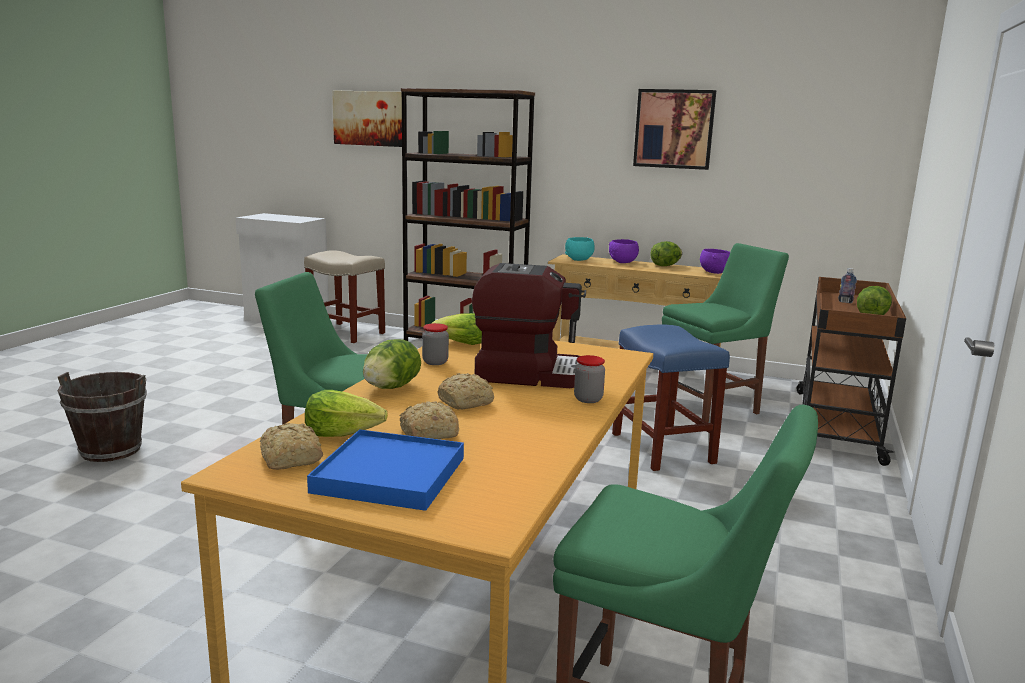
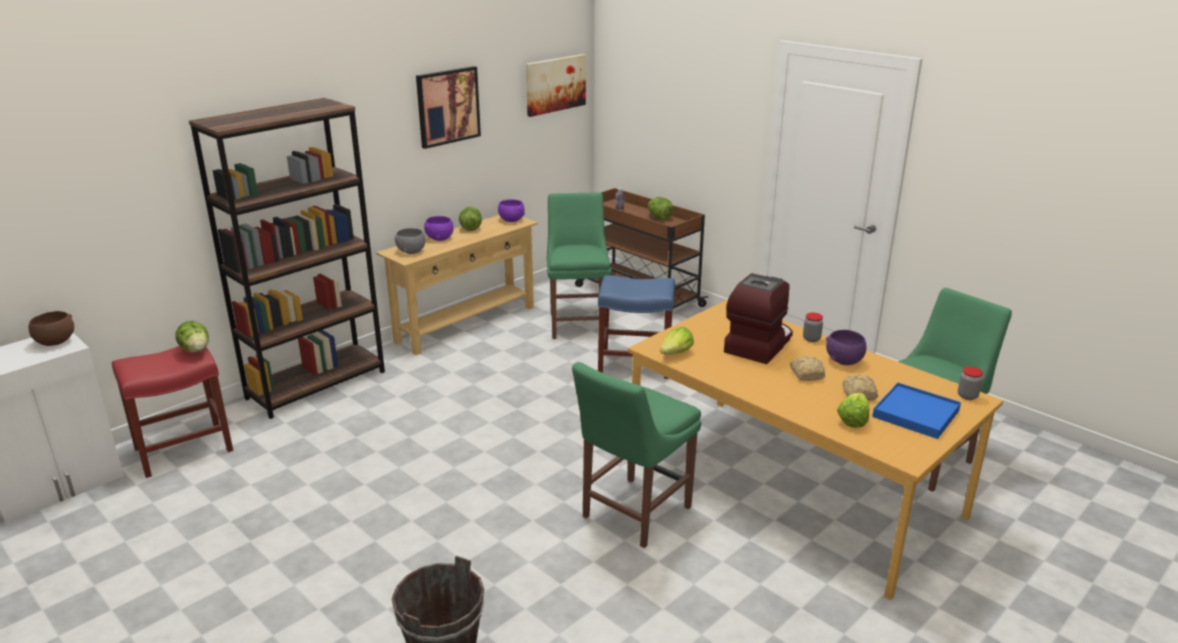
camera: 65 degrees left, 10 degrees up
(290, 459) = (891, 440): bread -> none
(302, 219) = (55, 342): none -> brown bowl
(347, 333) = (185, 449): beige stool -> red stool
(369, 118) = (106, 173): picture -> picture (555, 84)
(391, 387) = (770, 393): lettuce -> lettuce (196, 350)
(435, 362) = (719, 370): jar -> jar (967, 396)
(535, 421) = (844, 361): none -> purple bowl
(579, 259) = (411, 251): turquoise bowl -> grey bowl

